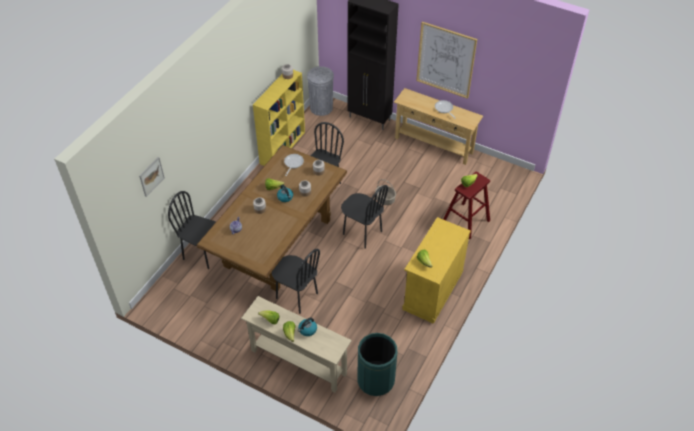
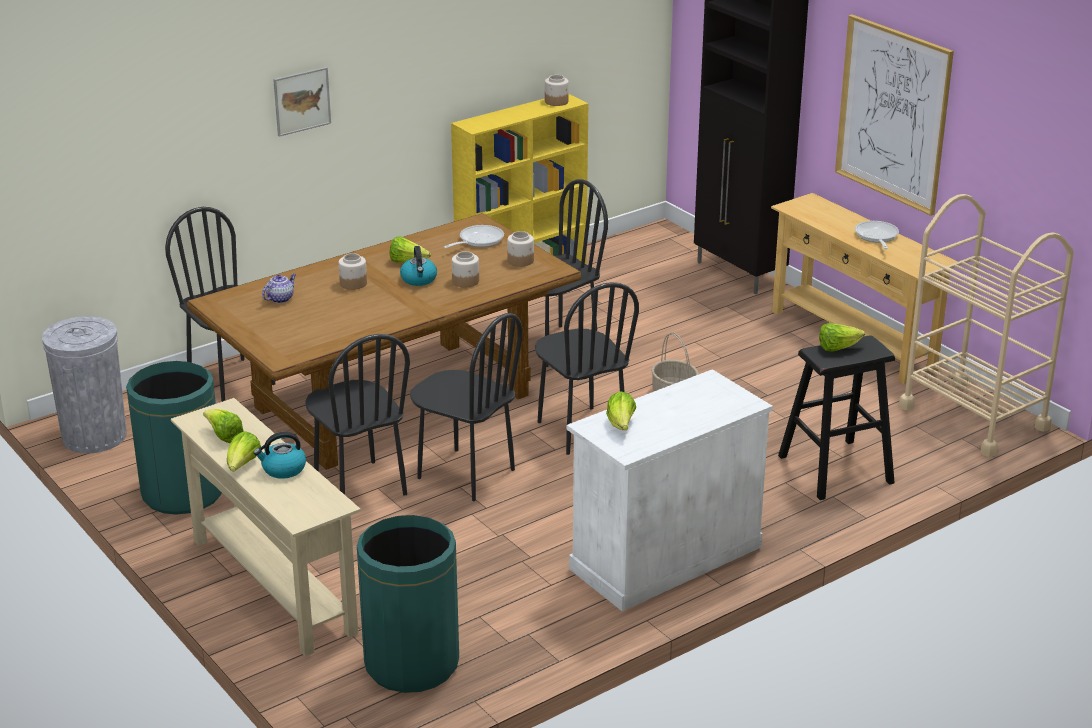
camera: 25 degrees right, 20 degrees down
(151, 176) = (140, 124): picture -> picture (302, 101)
(228, 326) = (182, 493): none -> green trash can
(321, 108) = (649, 238): grey trash can -> grey trash can (94, 436)
(333, 273) = (465, 474): none -> black chair
(432, 290) = (665, 557): yellow cabinet -> white cabinet
(466, 221) = (835, 469): red stool -> black stool
(499, 175) = (973, 417): none -> beige cart

